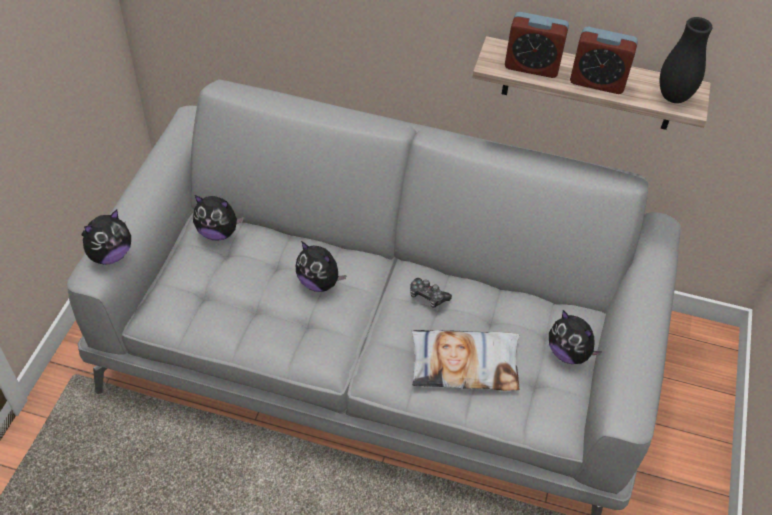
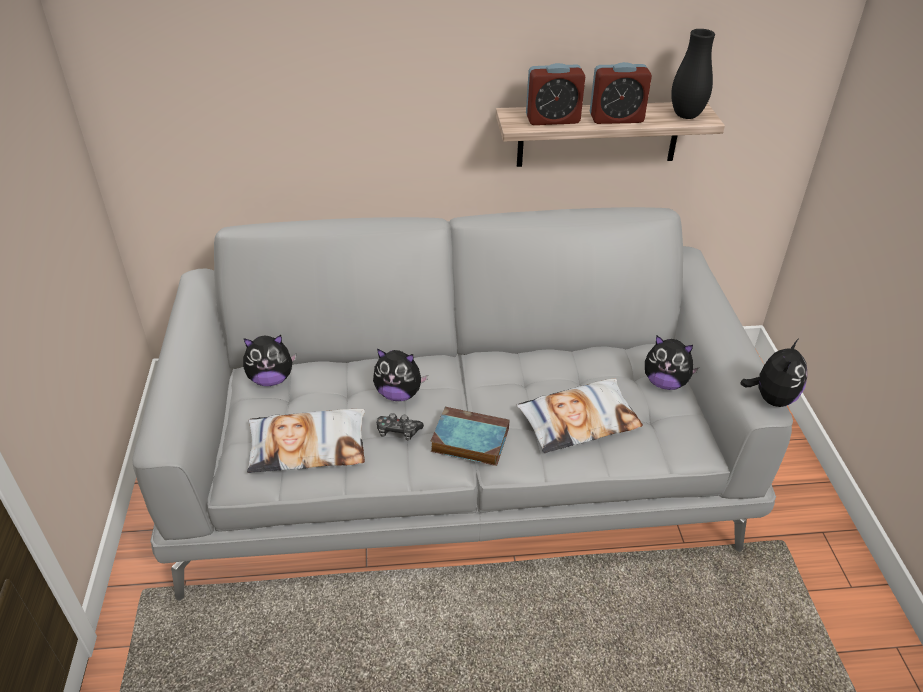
camera: 20 degrees left, 10 degrees down
(110, 255) = (174, 419): plush toy -> plush toy (771, 398)
(219, 308) = (308, 446): none -> pillow
(355, 349) = (468, 440): none -> book
(428, 296) = (511, 375): game controller -> game controller (398, 431)

